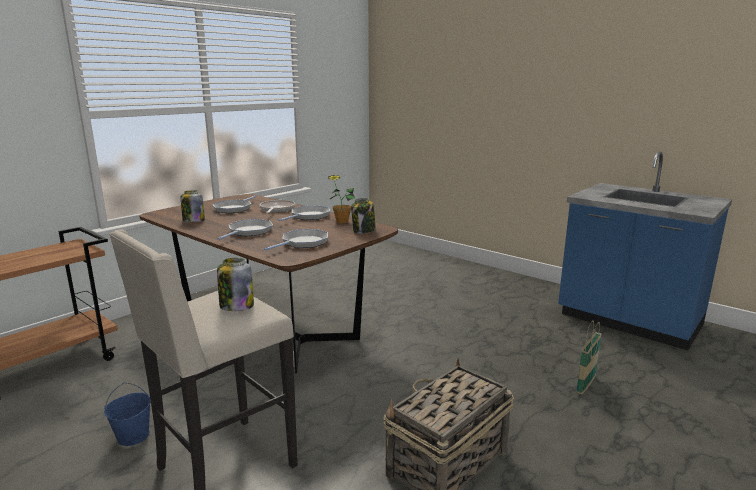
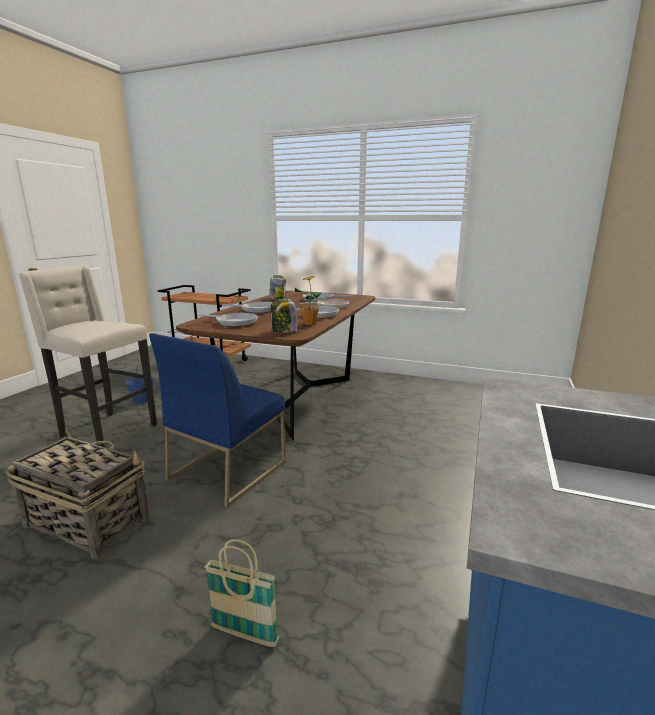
camera: 70 degrees right, 0 degrees up
(236, 306) = (93, 328): jar -> none
(393, 377) = (227, 470): none -> blue chair

